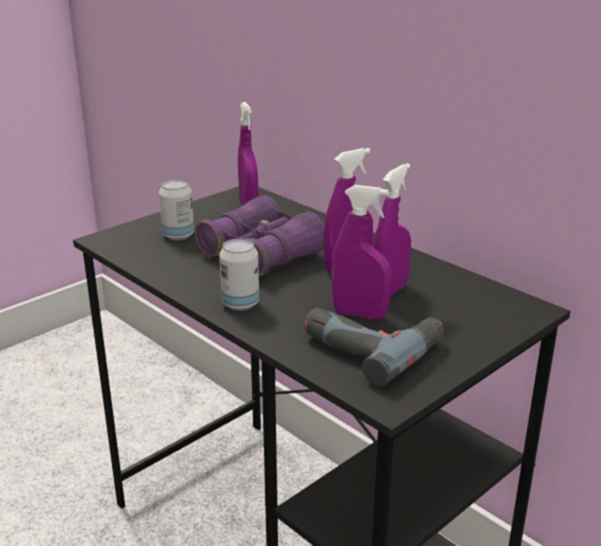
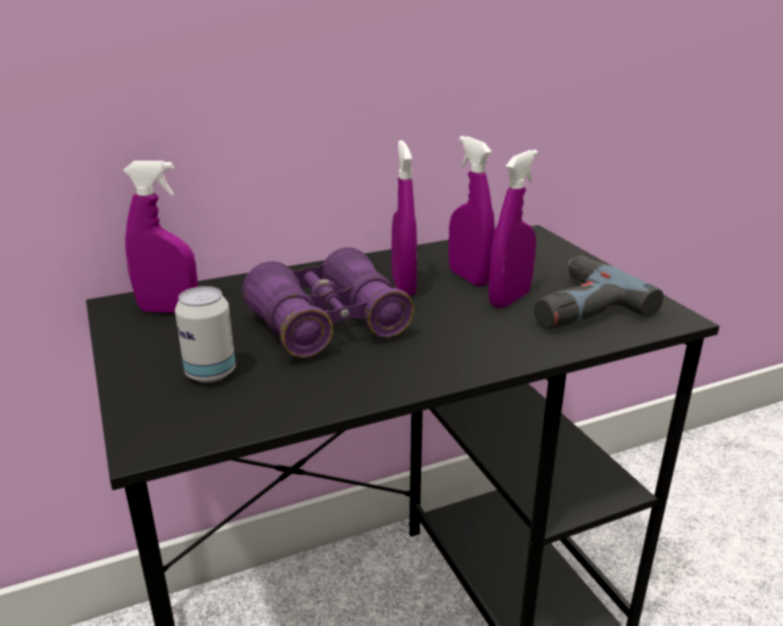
camera: 70 degrees left, 0 degrees up
(240, 304) = (453, 357): can -> none

